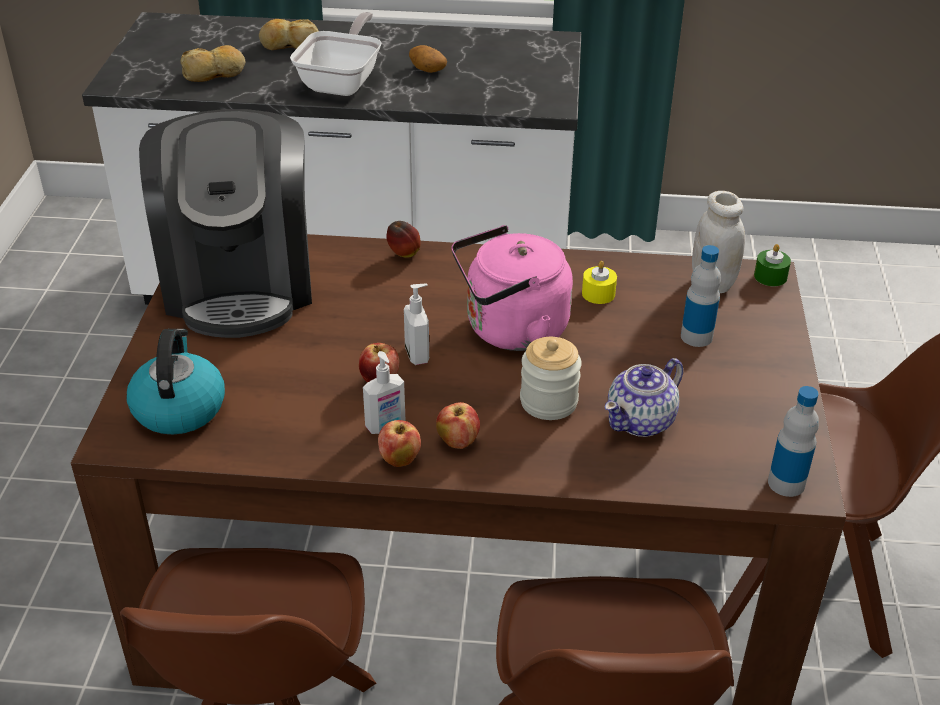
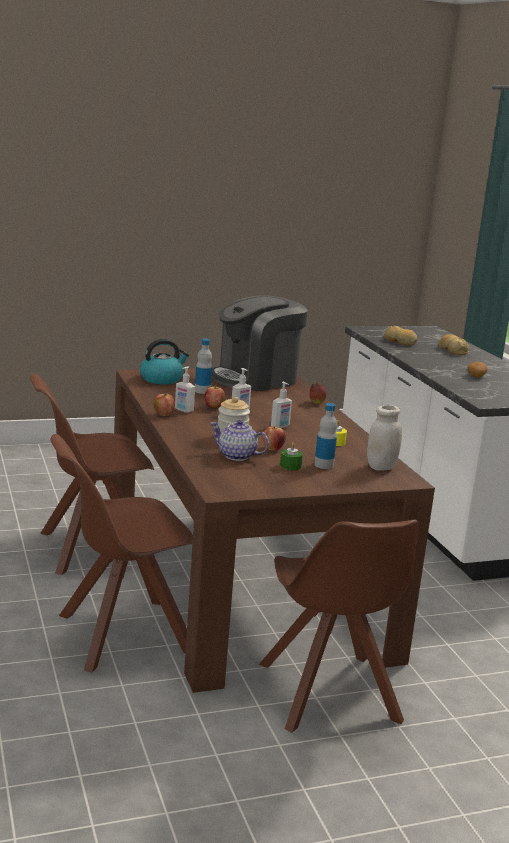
camera: 65 degrees right, 20 degrees down
(343, 82) = (432, 362): frying pan -> none
(458, 441) = (185, 423): apple -> apple (273, 449)
(510, 330) = (280, 426): pink kettle -> soap dispenser
(770, 276) = (408, 481): green candle -> green candle (290, 466)
(786, 483) = (219, 488): bottle -> bottle (202, 391)

